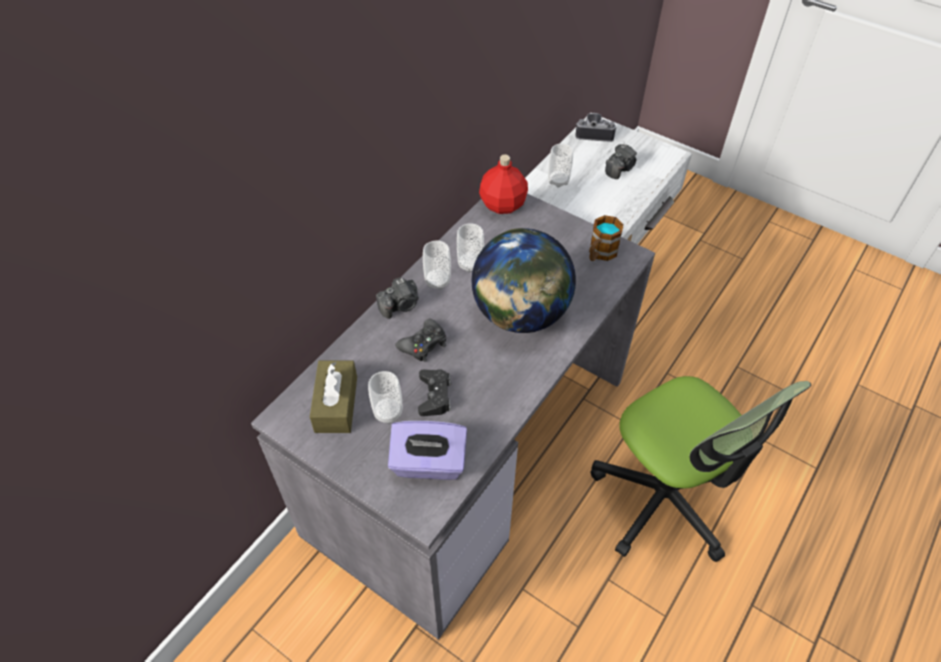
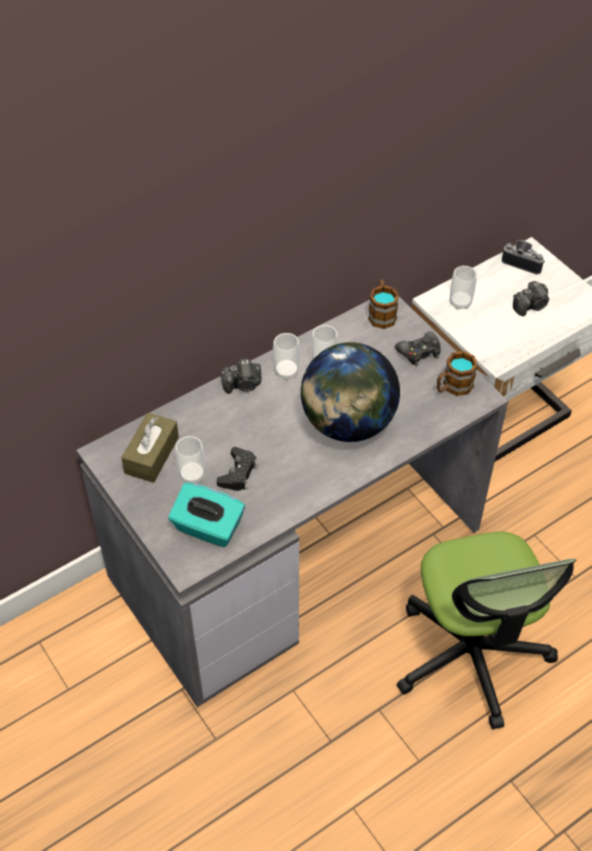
camera: 20 degrees right, 0 degrees up
(423, 344) = (248, 426): black game controller -> black game controller (419, 352)
(428, 464) = (208, 528): purple tissue box -> turquoise tissue box
(502, 204) = (381, 313): red bottle -> mug

